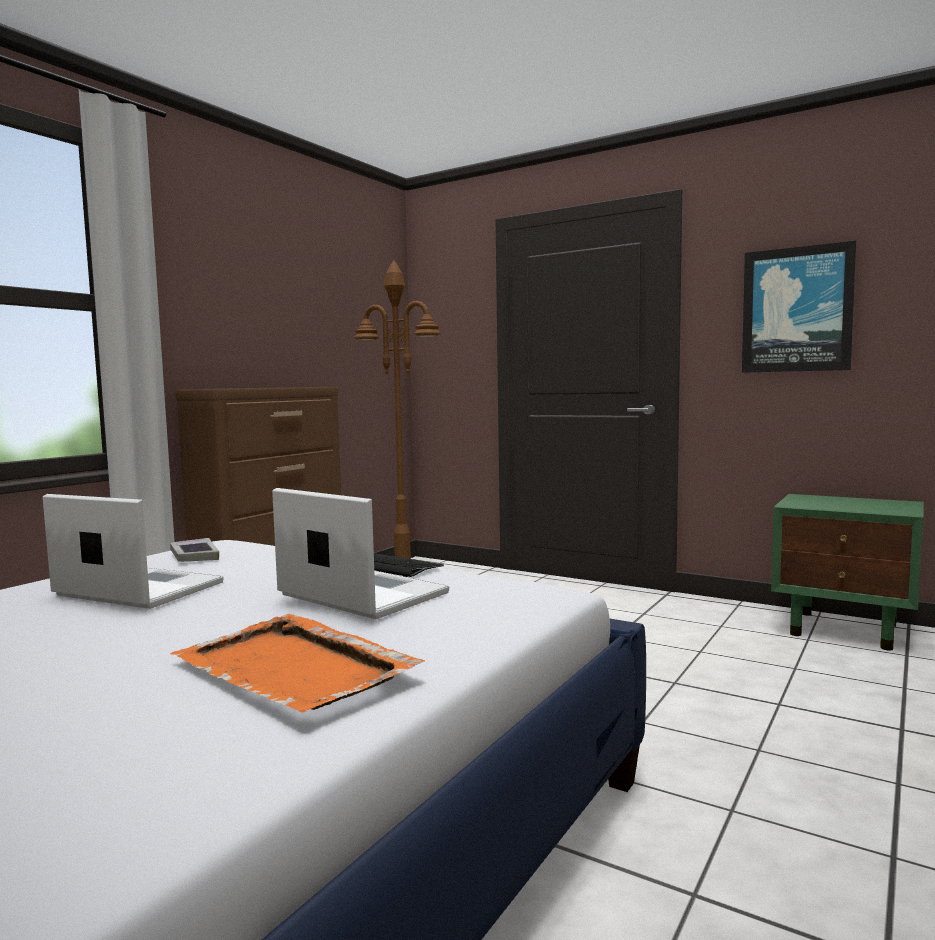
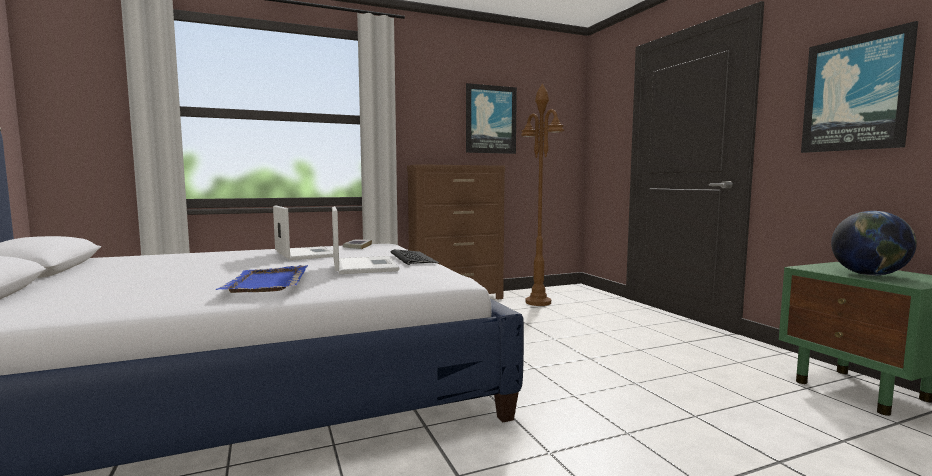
camera: 35 degrees right, 0 degrees up
(295, 310) = (490, 119): none -> picture
(295, 669) = (267, 283): orange tray -> blue tray
(853, 506) = (869, 275): none -> globe

